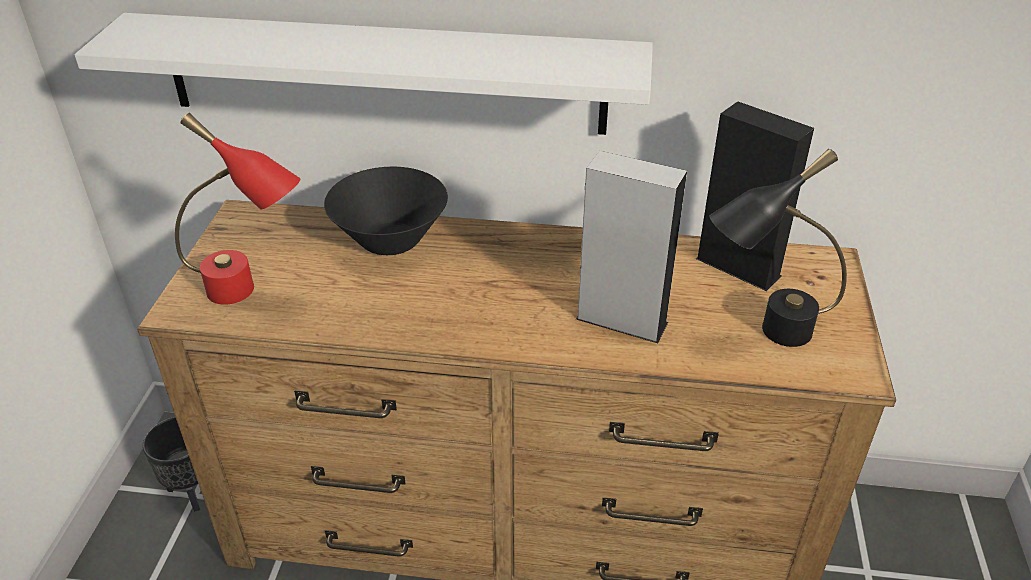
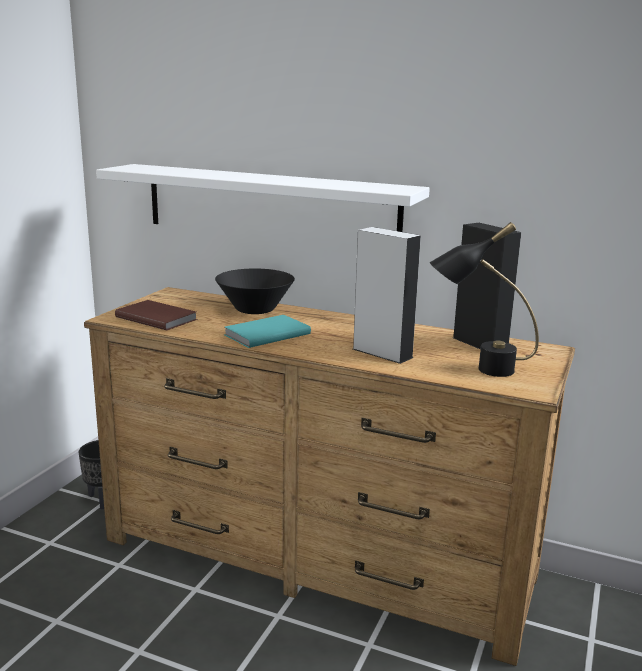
camera: 15 degrees right, 20 degrees down
(251, 294) = (157, 317): red table lamp -> brown book
(436, 306) = (265, 334): none -> turquoise book

